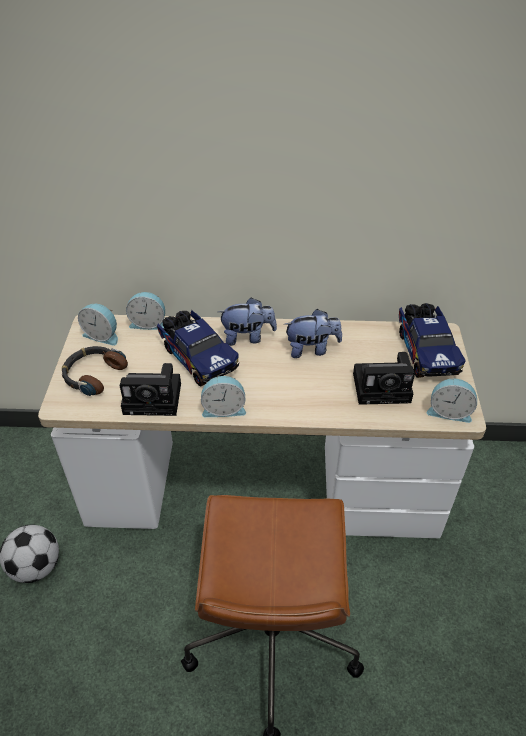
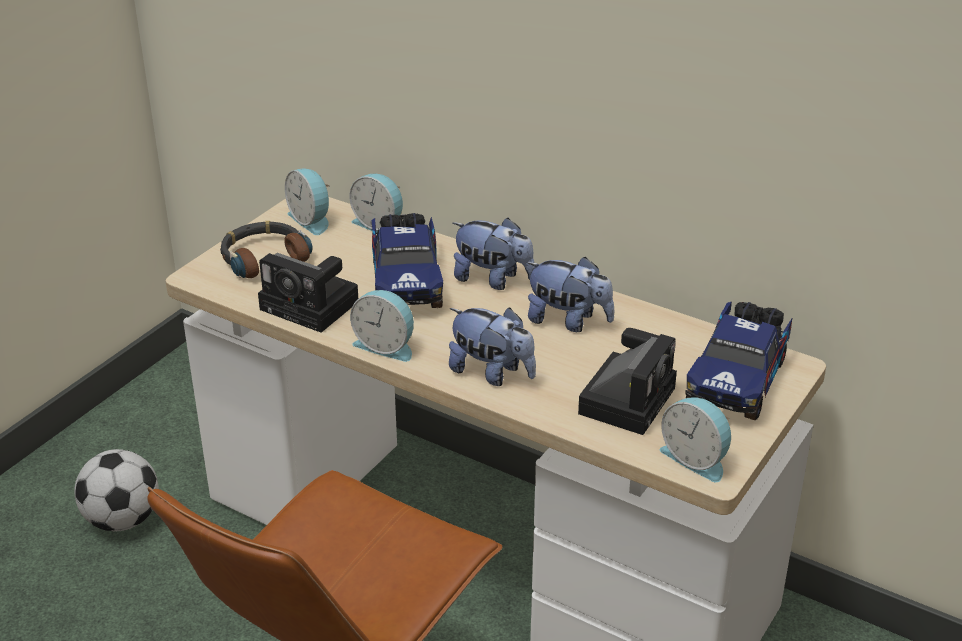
camera: 30 degrees right, 10 degrees down
(300, 402) = (492, 373): none -> plush toy
(384, 387) = (628, 398): camera -> camera turned 90 degrees counterclockwise

